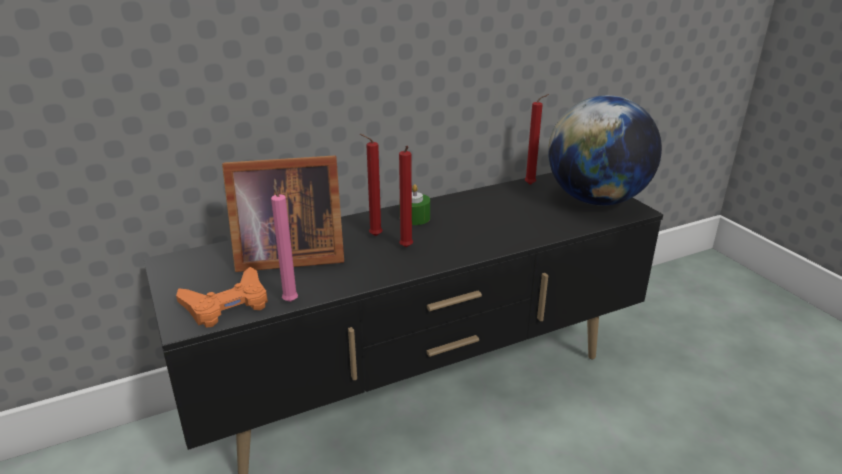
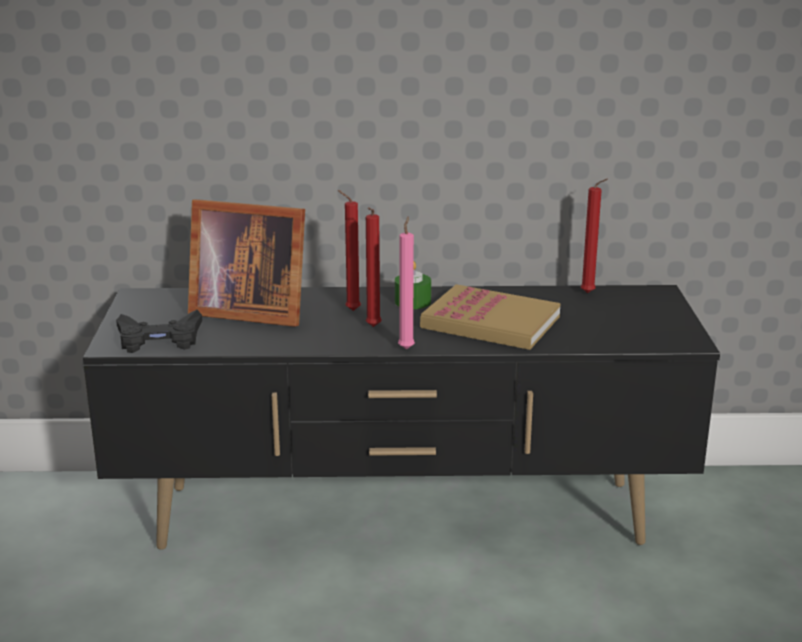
camera: 25 degrees right, 5 degrees down
(227, 304) = (159, 339): orange game controller -> black game controller
(290, 300) = (217, 347): pink candle -> pink candle (406, 348)
(490, 223) = (490, 322): none -> book
(596, 200) = (651, 323): globe -> none

